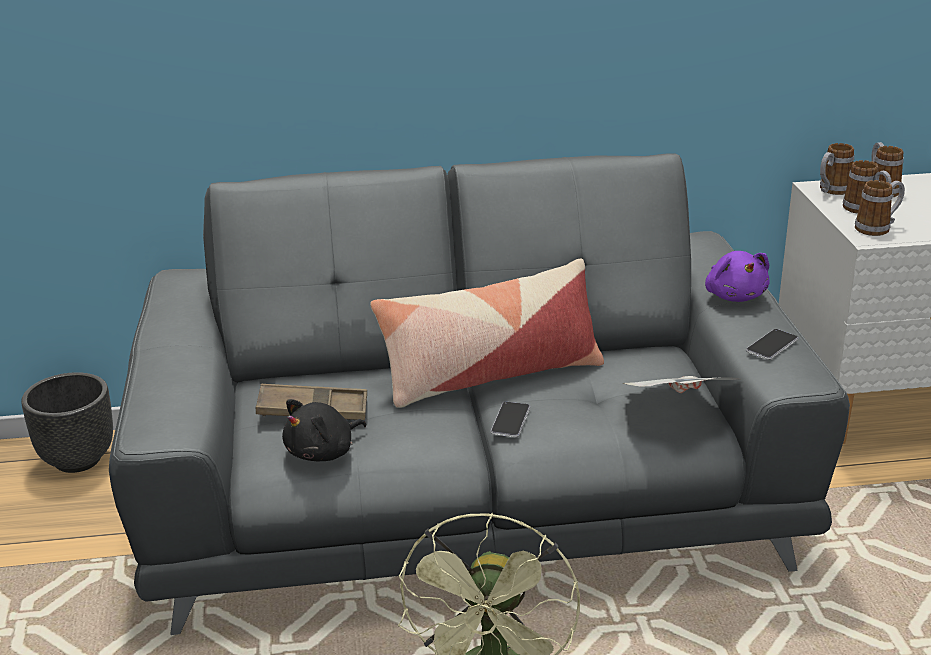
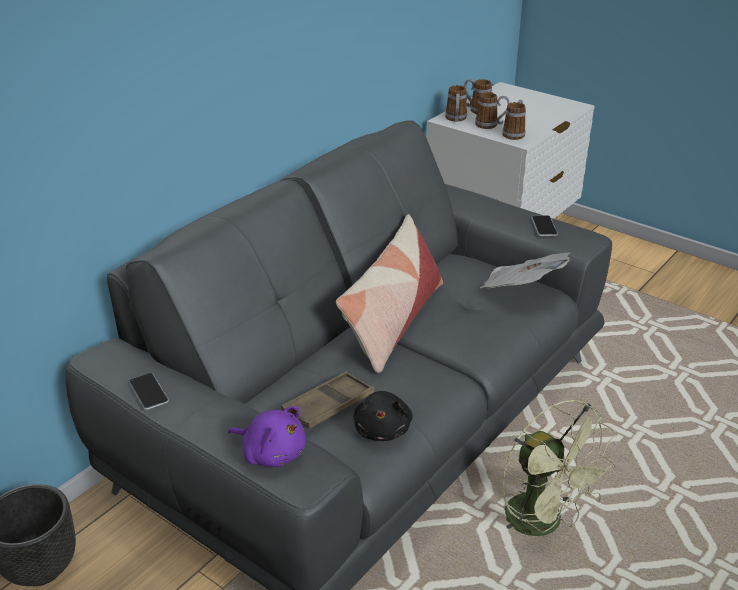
camera: 45 degrees left, 5 degrees up
(510, 420) = (454, 344): phone -> phone (148, 392)
(734, 295) = (477, 205): purple plush toy -> purple plush toy (271, 453)

